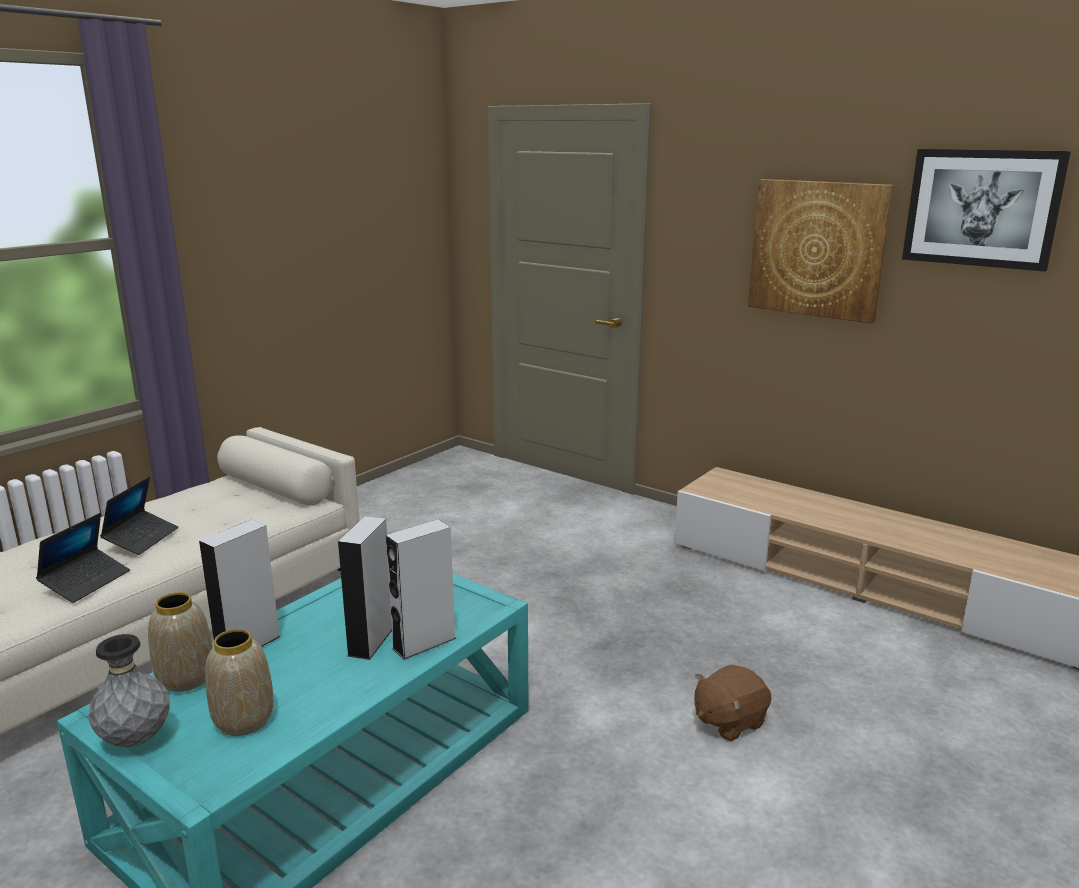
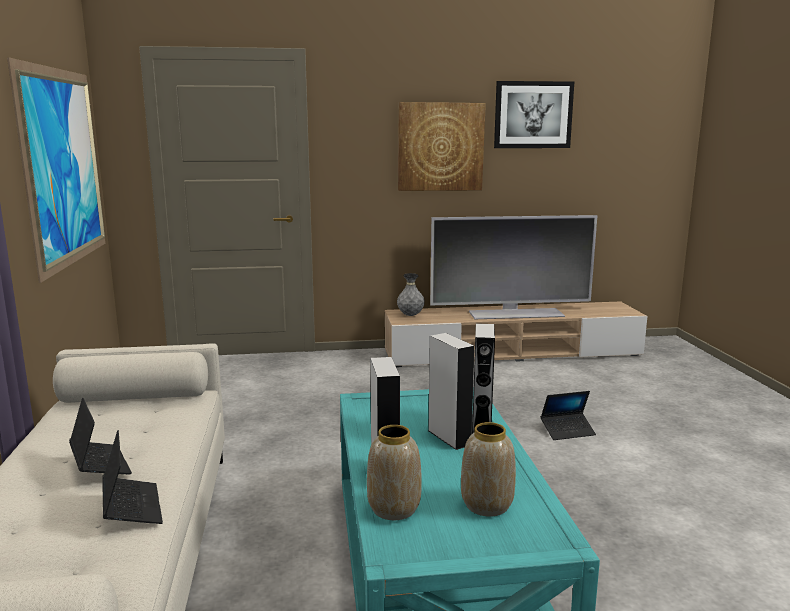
camera: 45 degrees left, 5 degrees down
(136, 740) = (454, 550): grey vase -> grey vase (410, 315)
(362, 244) = (64, 167): none -> picture
(728, 721) = (567, 431): brown plush toy -> laptop
(877, 527) = (515, 313): none -> television

